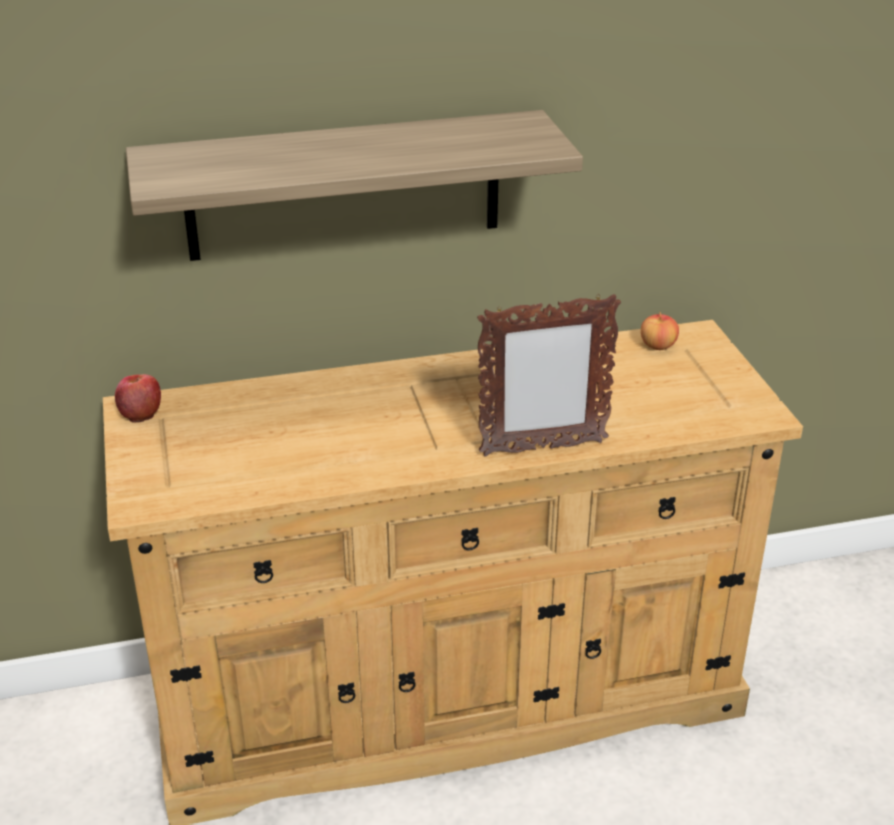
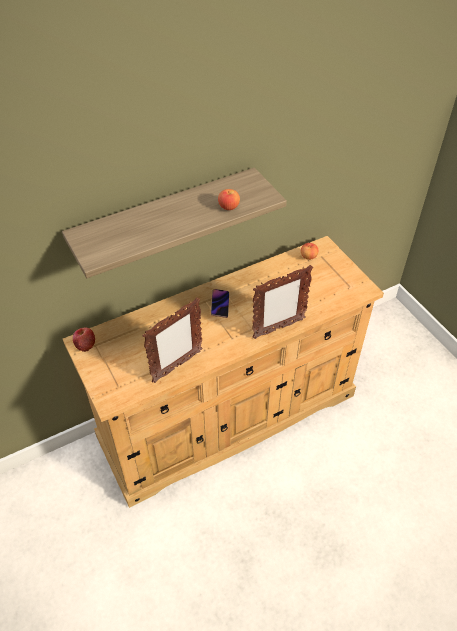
camera: 15 degrees left, 15 degrees up
(301, 474) = (177, 366): none -> picture frame
(437, 392) = (220, 304): none -> phone
(460, 151) = (228, 207): none -> apple

